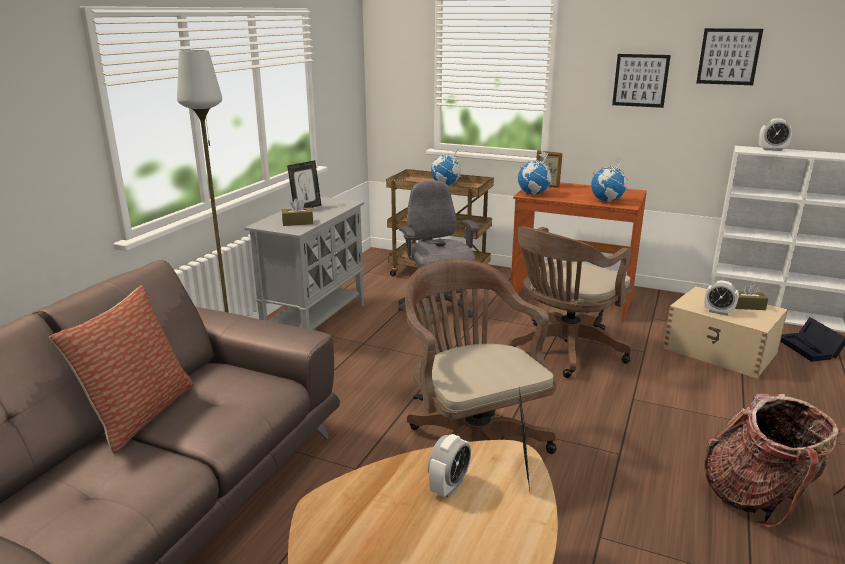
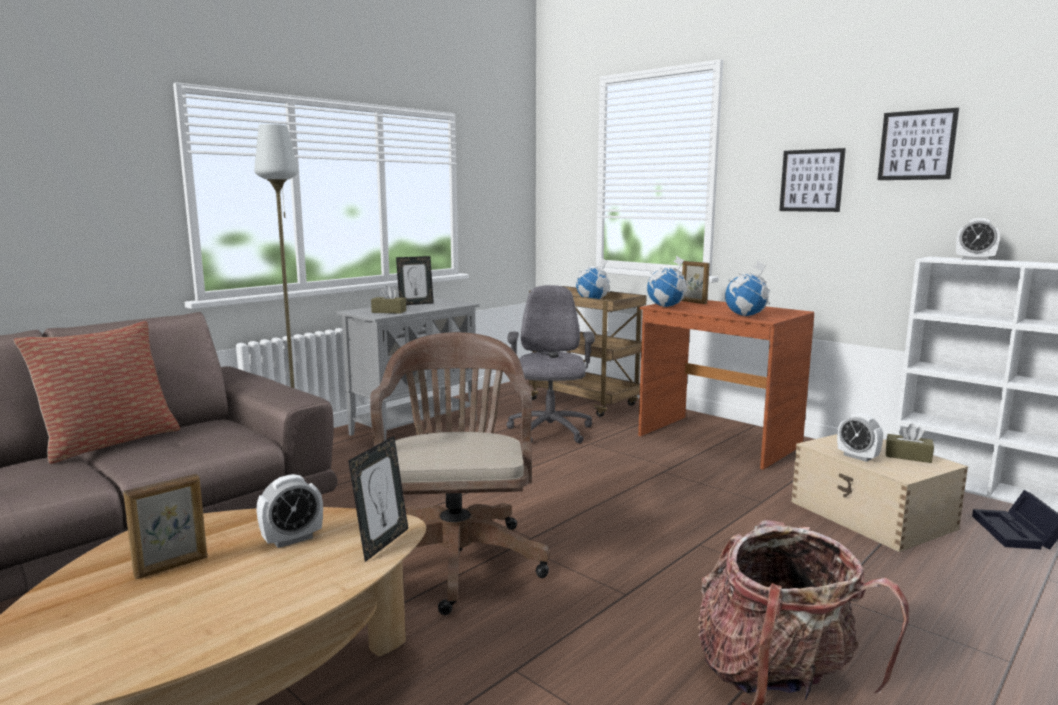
camera: 20 degrees right, 10 degrees down
(385, 539) = (172, 567): none -> picture frame
(563, 351) = (658, 486): brown office chair -> none

